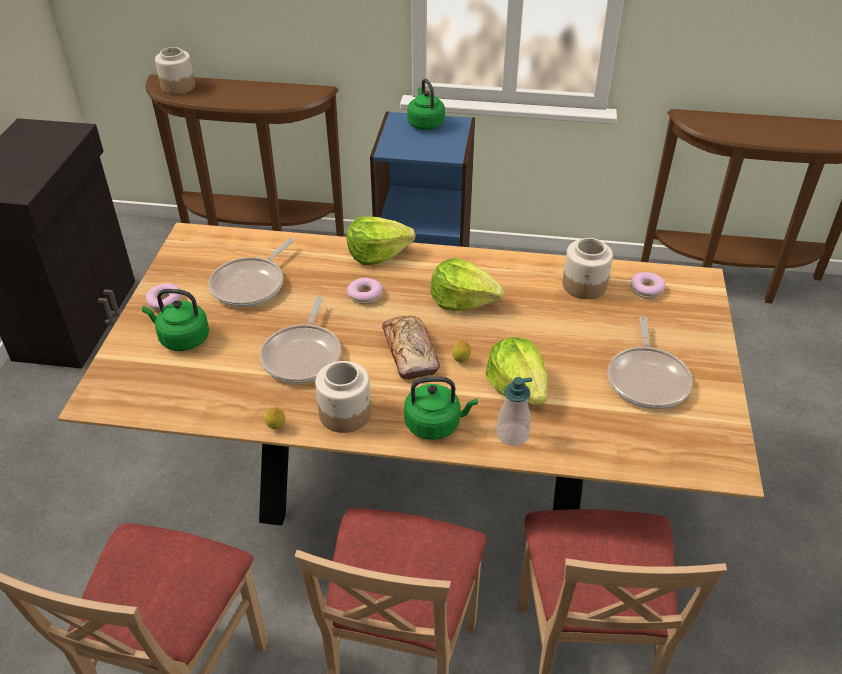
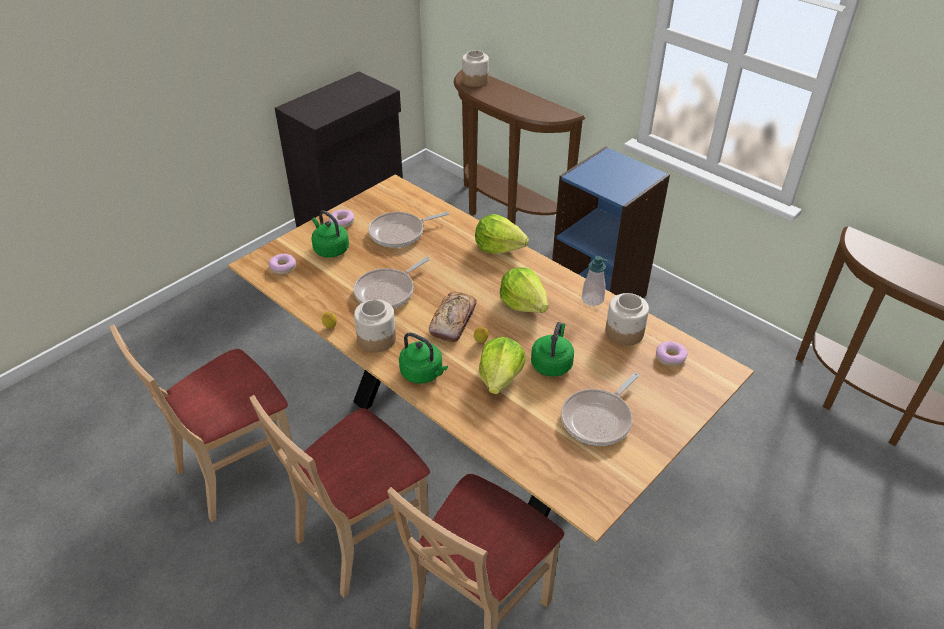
camera: 35 degrees right, 0 degrees up
(365, 295) = (463, 271): donut -> donut (283, 267)
(425, 123) = (625, 165): green kettle -> green kettle (552, 363)
(512, 434) = (464, 405): soap dispenser -> soap dispenser (592, 299)

